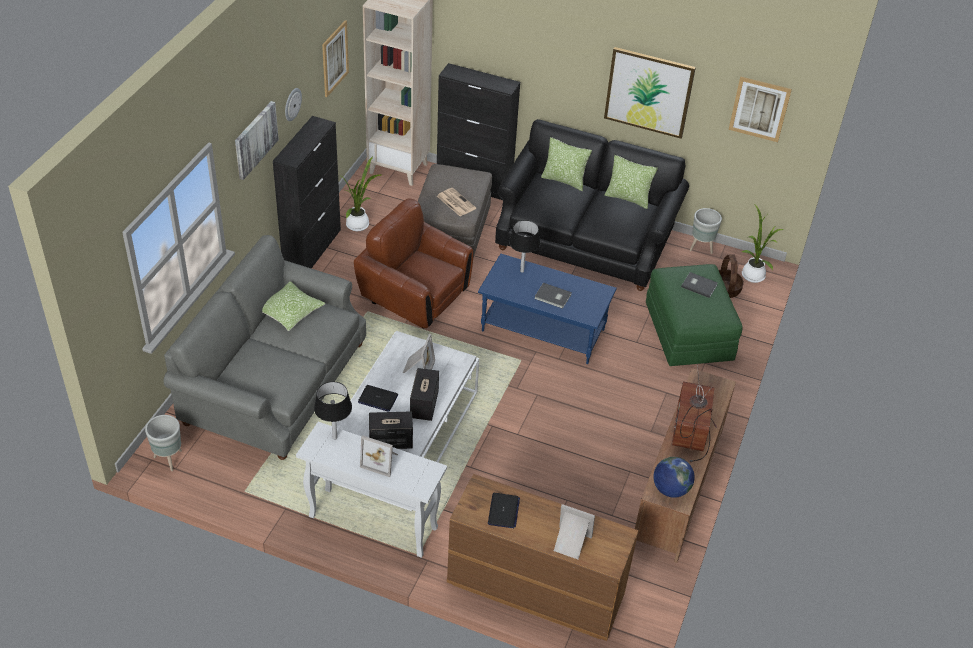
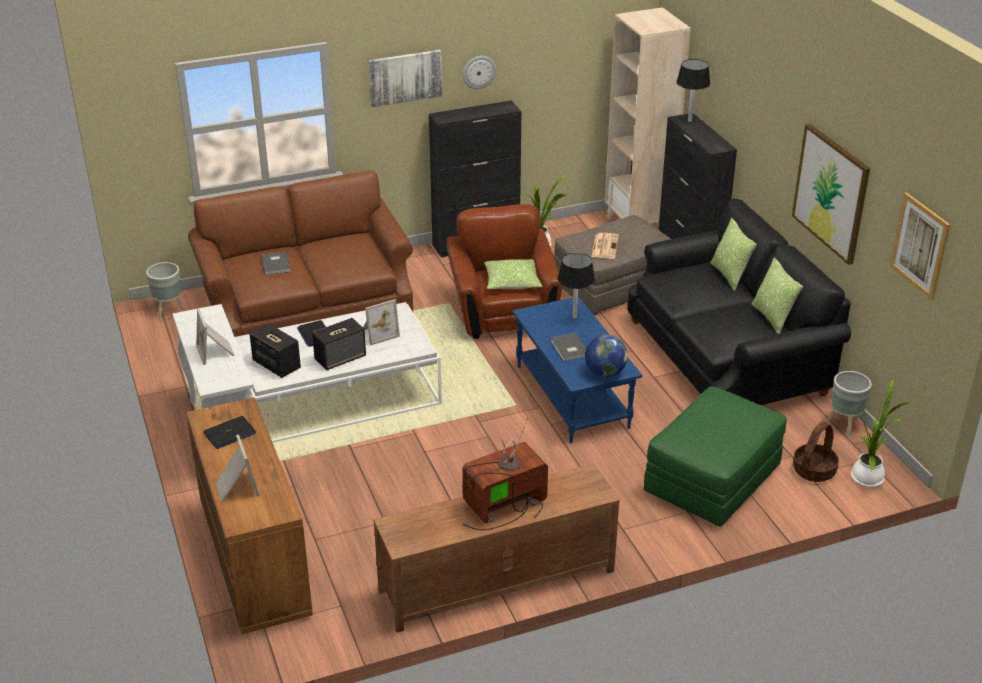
camera: 50 degrees right, 10 degrees down
(275, 383) = (308, 309): grey sofa -> brown sofa
(290, 312) = (343, 244): pillow -> pillow (512, 282)
(334, 437) = (213, 319): black table lamp -> black table lamp (689, 120)
(335, 58) = (569, 59): picture -> none
(670, 489) = (409, 530): globe -> globe (605, 373)
(699, 285) = (734, 420): grey book -> grey book (276, 264)

